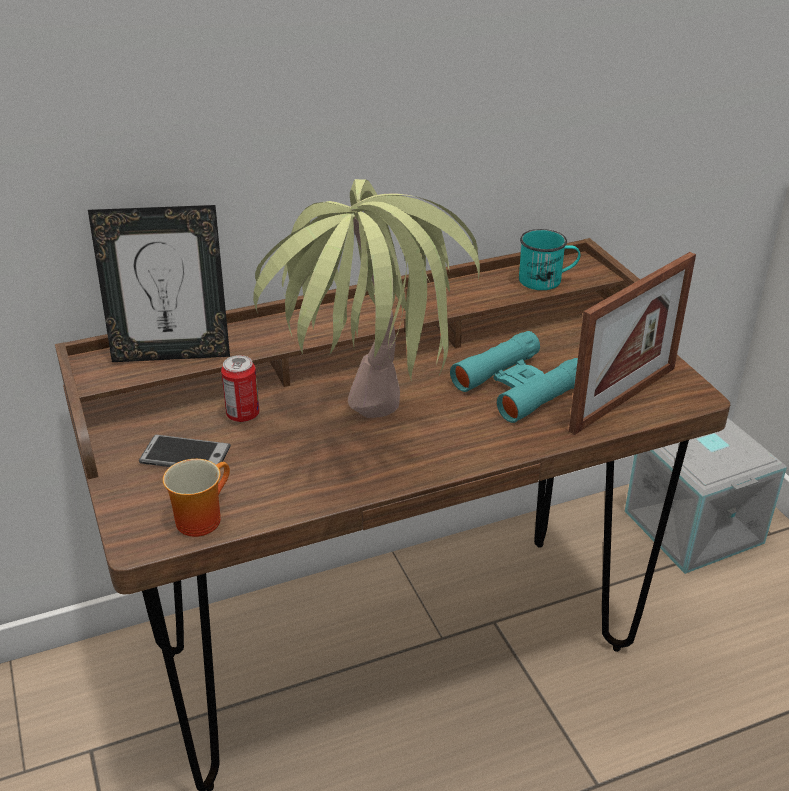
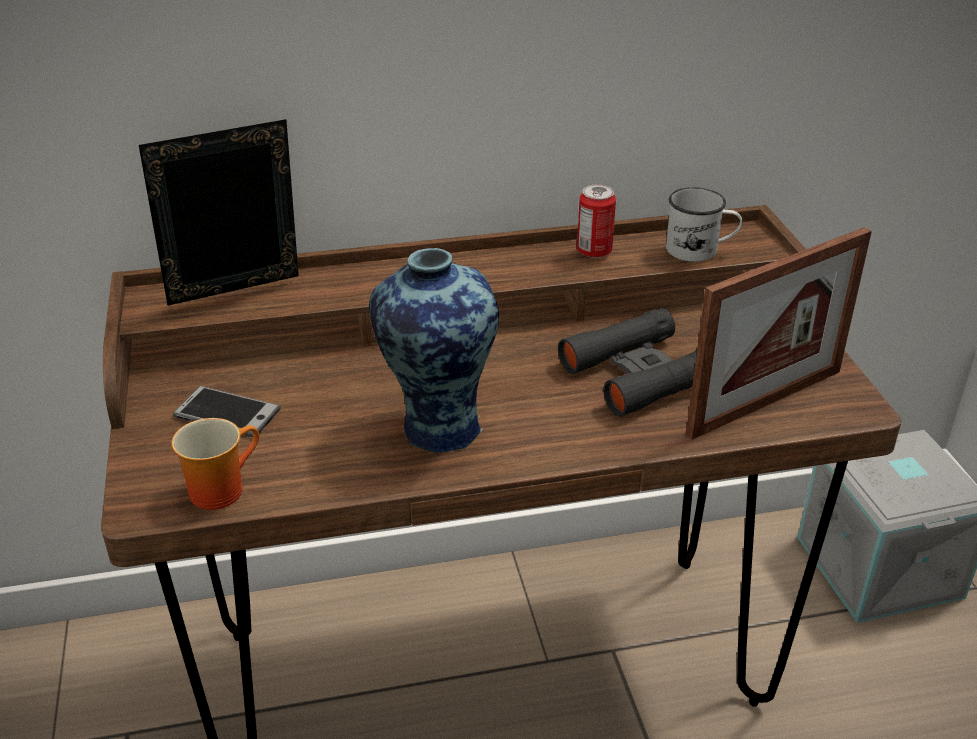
camera: 10 degrees right, 0 degrees up
(172, 354) = (237, 295): picture frame -> picture frame turned 150 degrees clockwise
(243, 415) = (306, 374): can -> can (594, 252)
(367, 447) = (437, 427): potted plant -> vase
(518, 386) = (639, 373): turquoise binoculars -> black binoculars
(547, 280) = (700, 250): turquoise mug -> white mug

